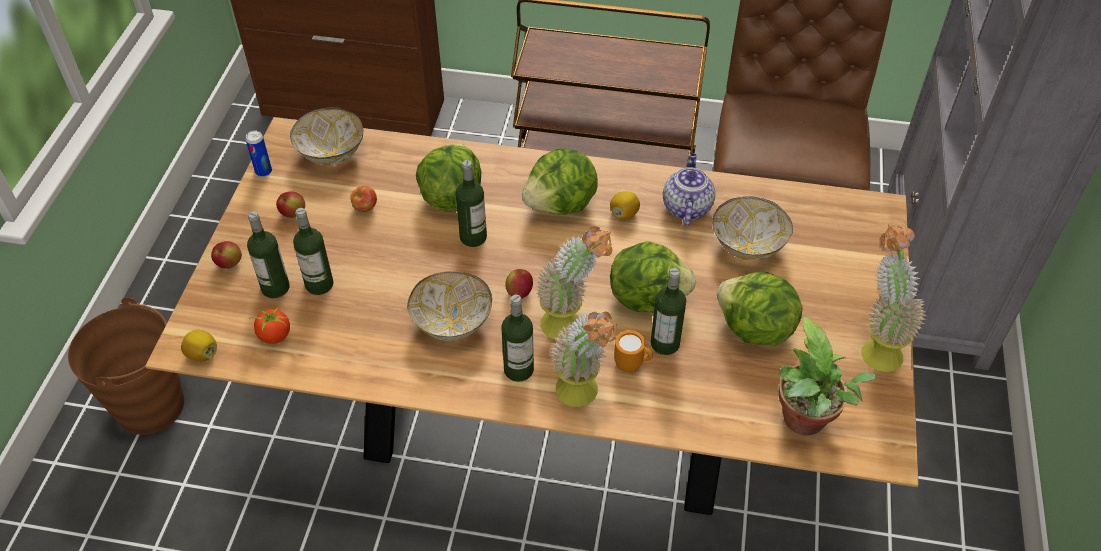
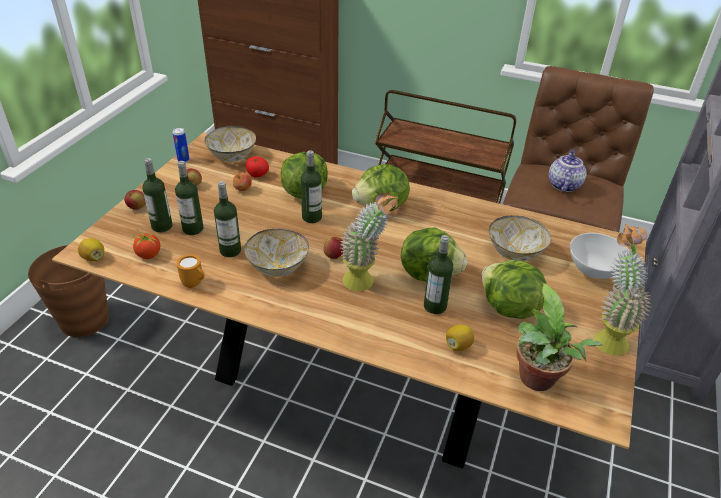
camera: 10 degrees right, 10 degrees down
(377, 179) = (257, 175): none -> tomato
(518, 369) = (317, 305): bottle -> bottle (230, 250)
(583, 397) = (361, 332): potted plant -> none
(624, 214) = (426, 219): lemon -> lemon (458, 345)
(632, 365) = (405, 317): orange mug -> orange mug (195, 284)
(686, 207) = (473, 222): teapot -> teapot (563, 185)
(848, 257) = (593, 272): none -> white bowl

